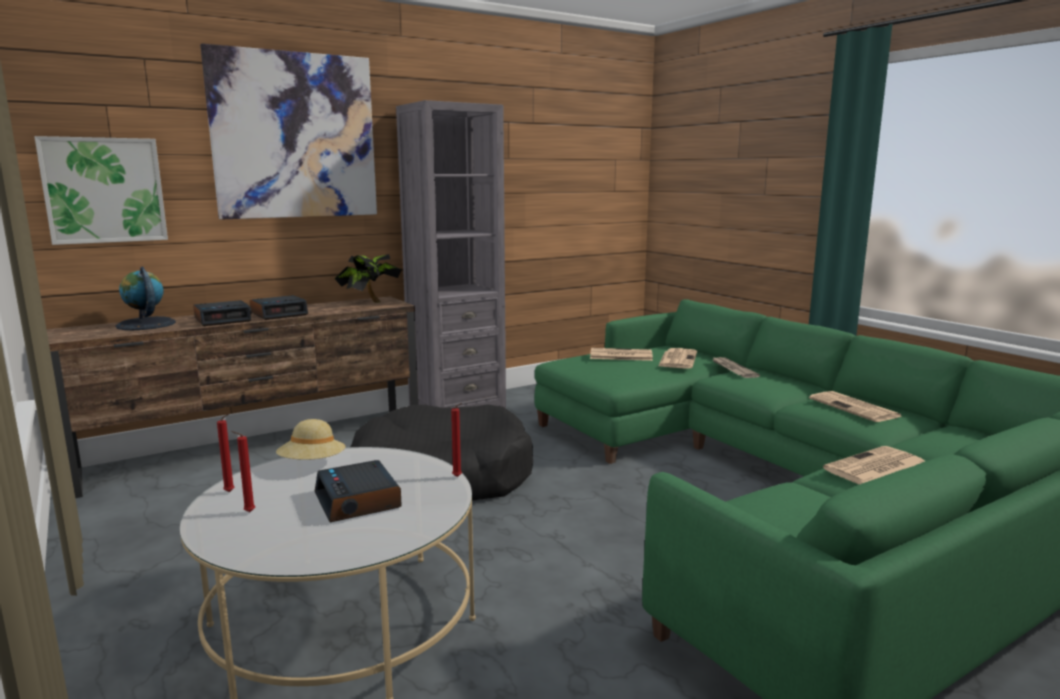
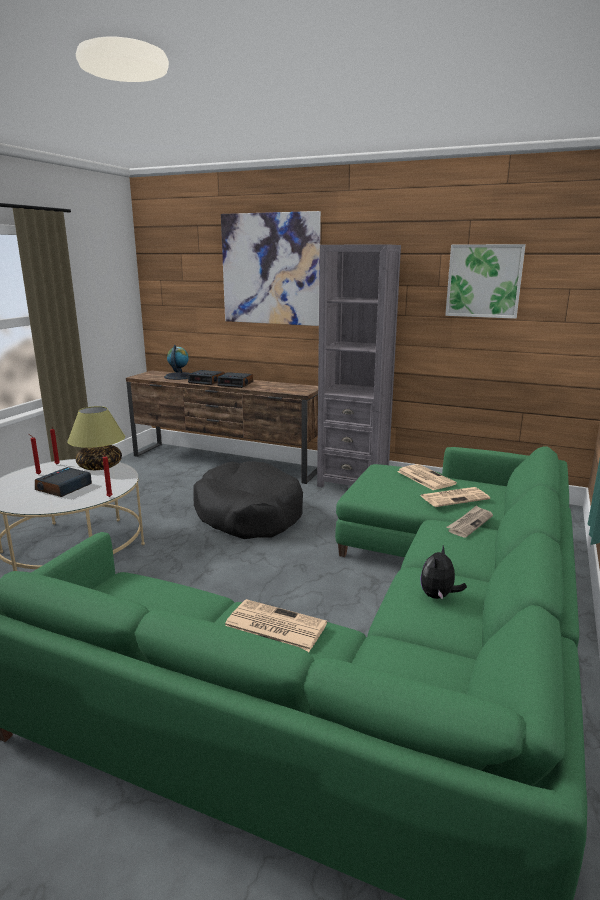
camera: 55 degrees right, 5 degrees up
(104, 190) = (177, 300): picture -> picture (484, 281)
(312, 464) = (100, 466): beige hat -> table lamp
(369, 302) = (295, 388): potted plant -> none
(855, 408) = (438, 596): newspaper -> plush toy

